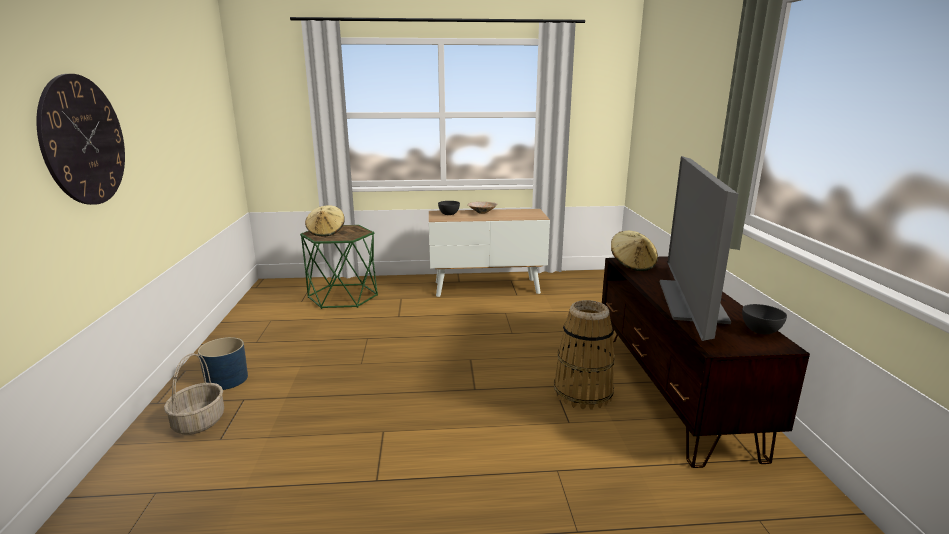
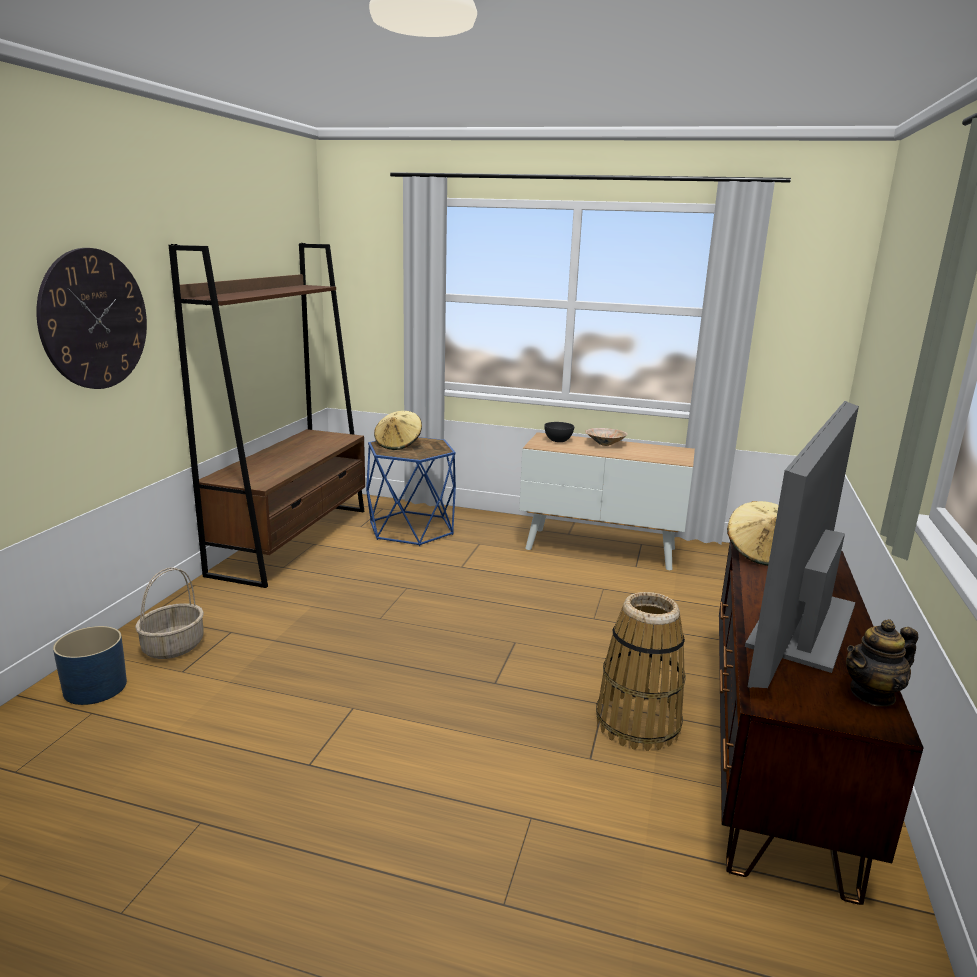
camera: 20 degrees right, 0 degrees up
(227, 379) = (228, 605): blue planter -> blue planter (95, 688)
(251, 320) = (293, 540): none -> brown bookcase
(343, 296) = (411, 528): green side table -> blue side table
(761, 331) = (872, 694): grey bowl -> teapot

